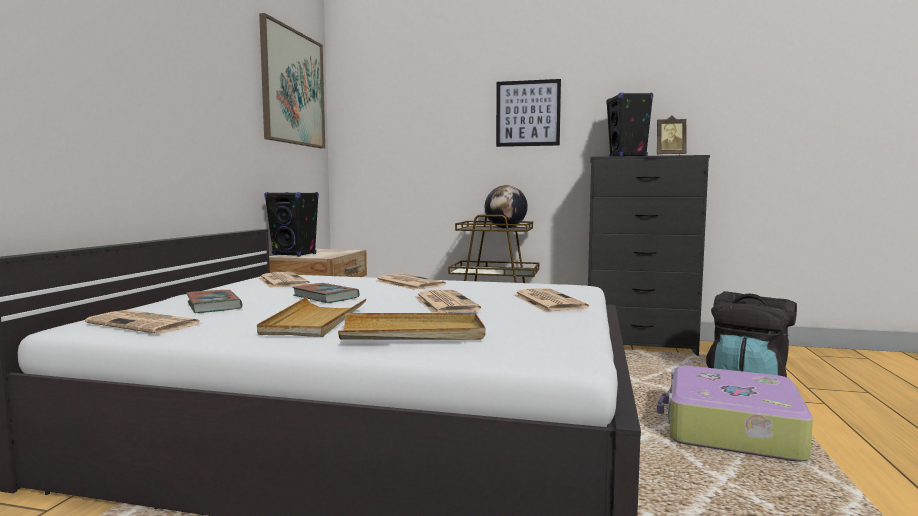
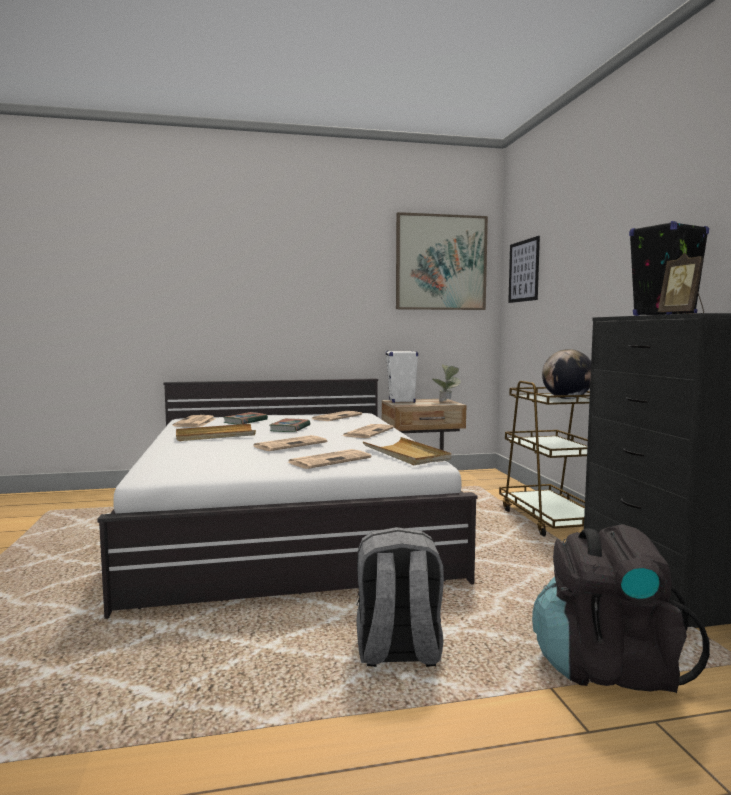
camera: 65 degrees right, 0 degrees up
(294, 254) = (402, 401): black speaker -> white speaker
(335, 250) = (447, 402): none -> potted plant
(412, 333) = (189, 448): beige tray -> beige tray (406, 454)
(528, 113) = (615, 260): picture -> picture (524, 271)
(730, 430) = (397, 652): suitcase -> grey backpack

